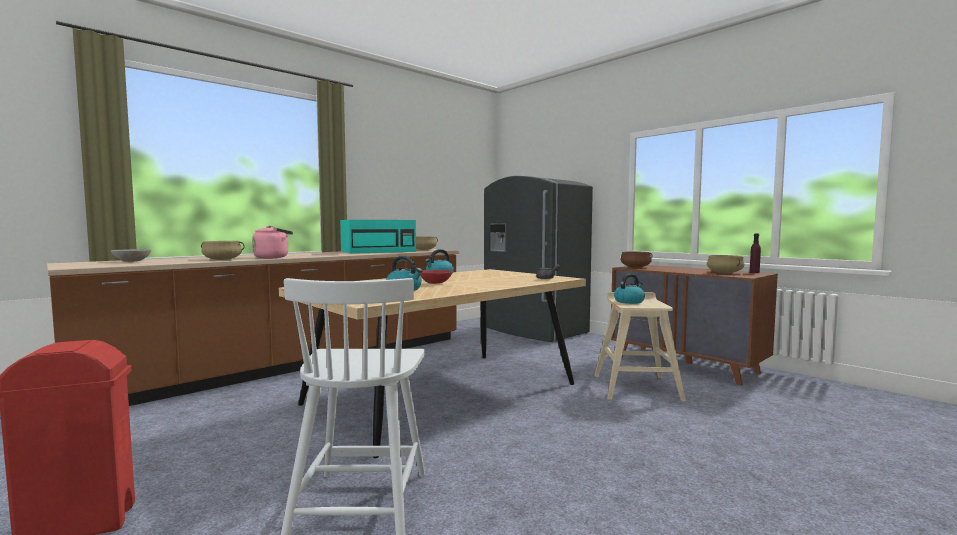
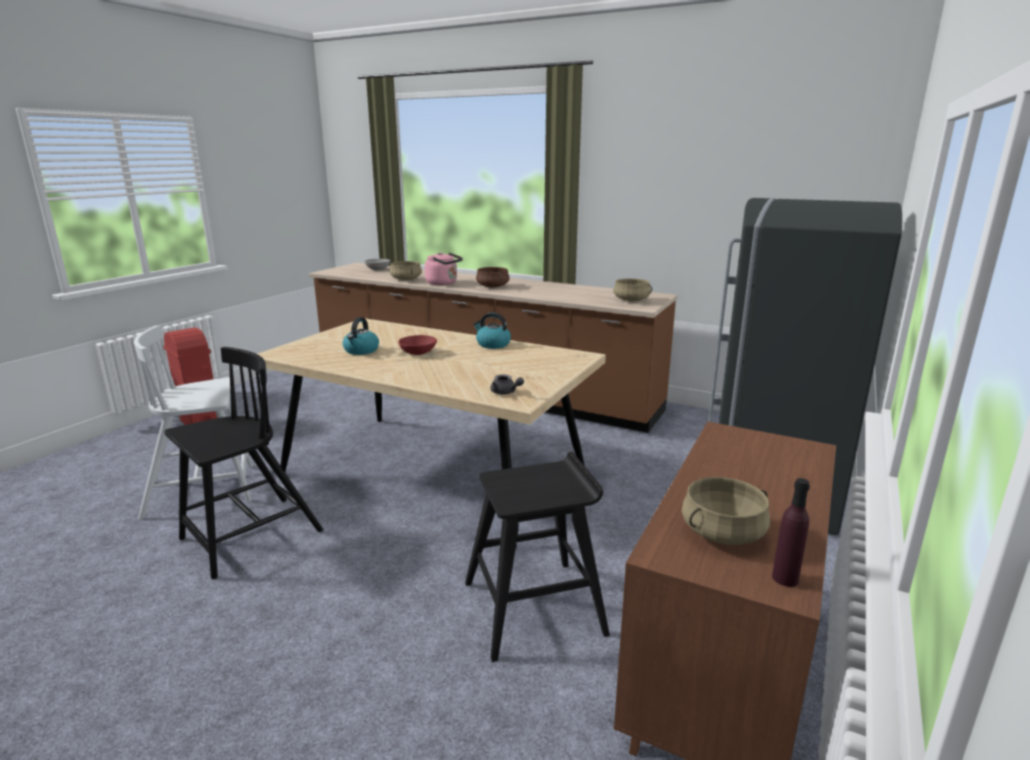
camera: 70 degrees right, 15 degrees up
(379, 251) = (569, 292): turquoise microwave -> none
(504, 474) = (249, 536): none -> black chair
(629, 301) = (541, 477): kettle -> none
(635, 267) = (740, 440): brown cooking pot -> brown cooking pot (492, 286)
(636, 387) = (535, 607): beige stool -> black stool

